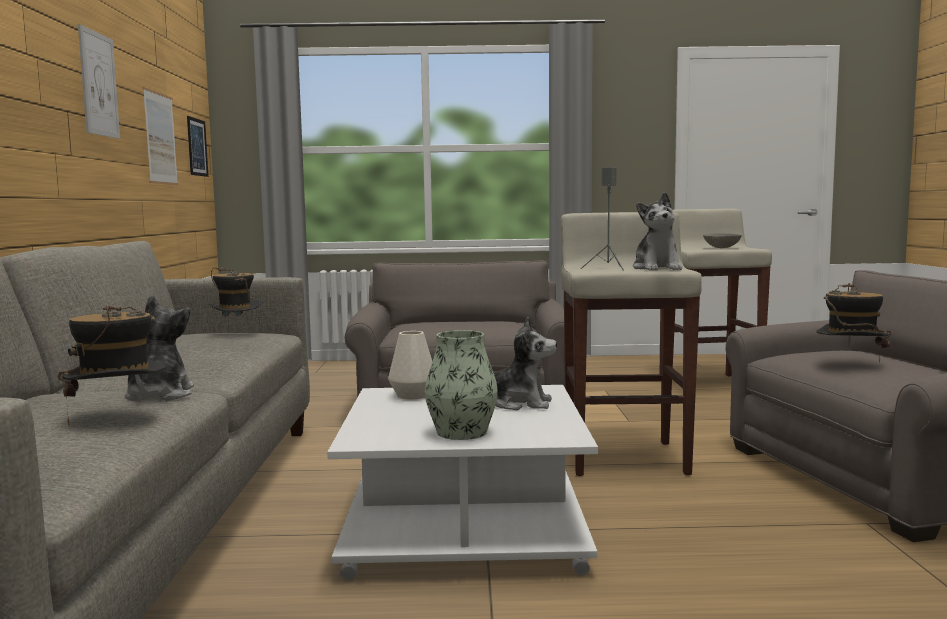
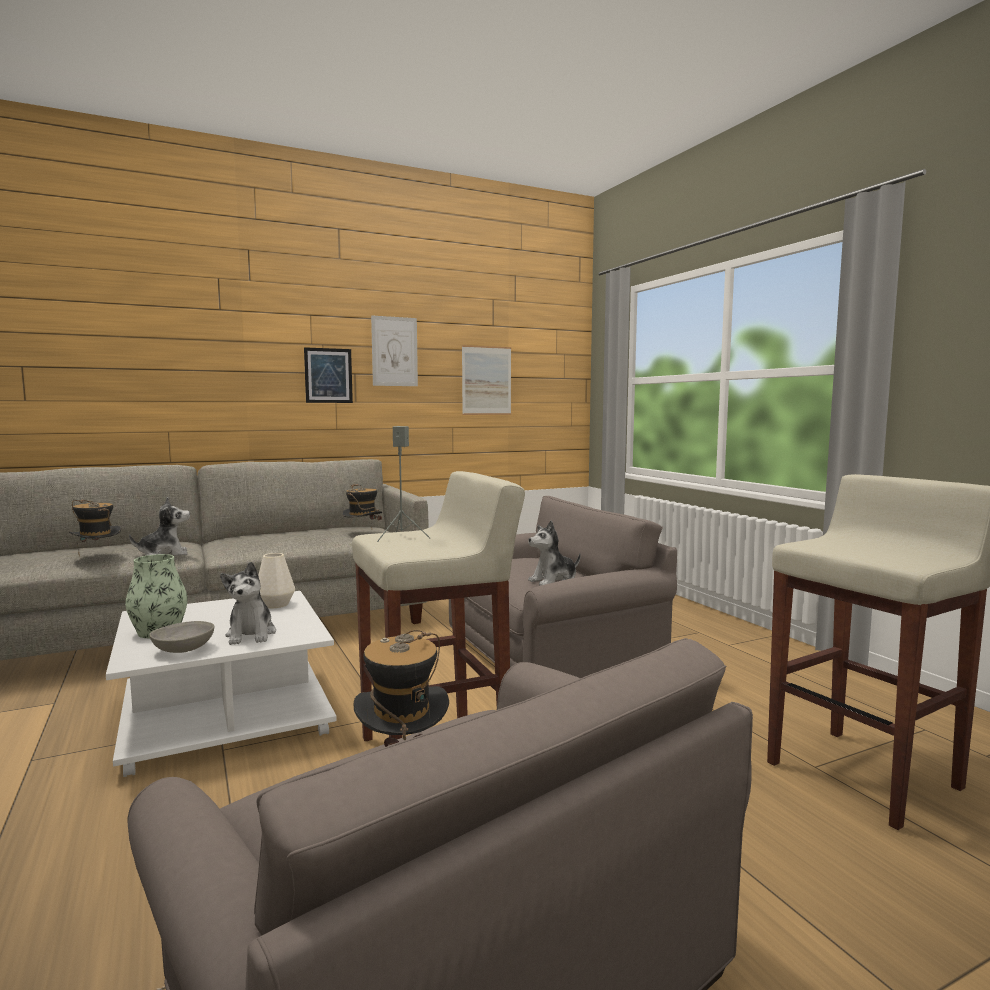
camera: 65 degrees right, 0 degrees up
(197, 147) = (556, 382): picture -> picture (328, 375)
(657, 268) = (411, 548): plush toy -> plush toy (554, 581)
(722, 248) = (868, 551): grey bowl -> grey bowl (184, 650)

